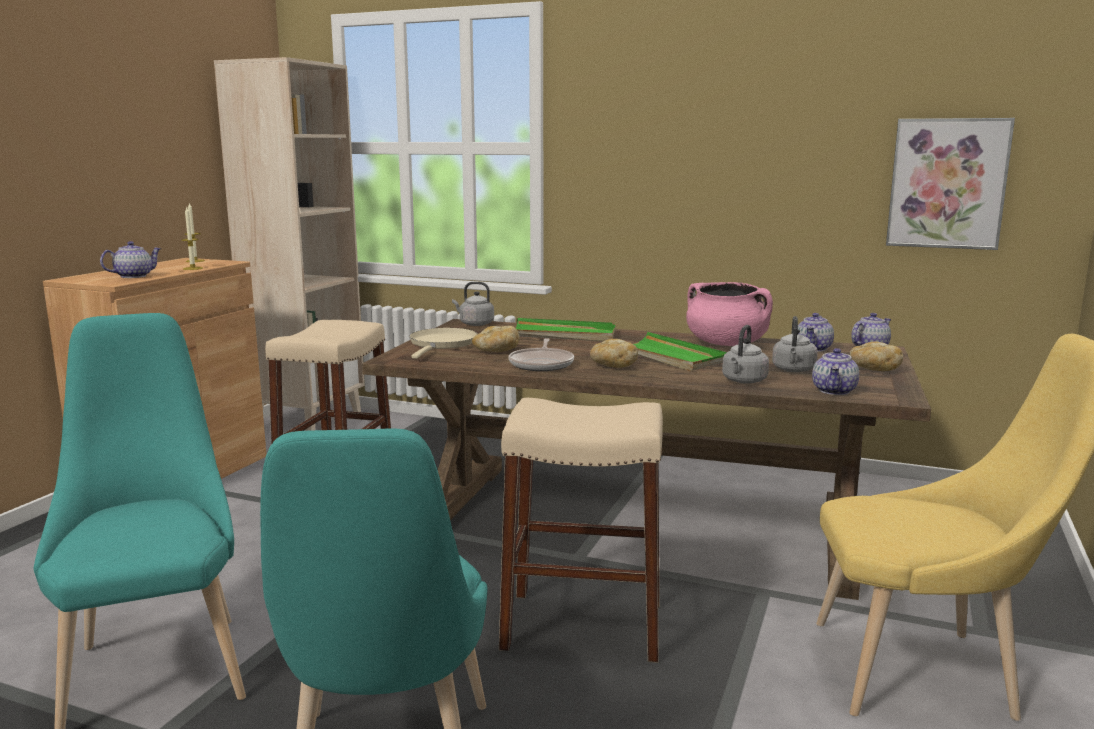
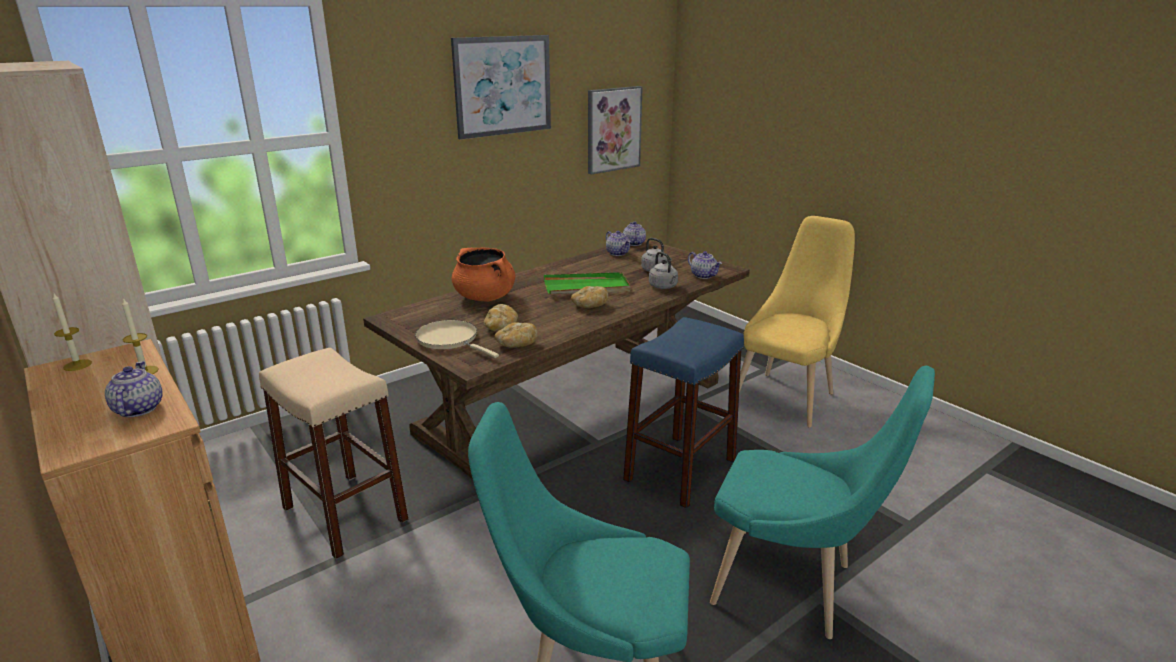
camera: 60 degrees left, 10 degrees up
(474, 324) = (399, 315): grey kettle -> none
(542, 364) = (558, 323): frying pan -> none
(563, 334) = (485, 297): green tray -> orange cooking pot
(582, 625) = (680, 470): beige stool -> blue stool
(726, 344) = (579, 266): pink cooking pot -> none
(748, 105) = (503, 86): none -> picture
(873, 369) = (673, 256): bread -> bread (516, 345)

